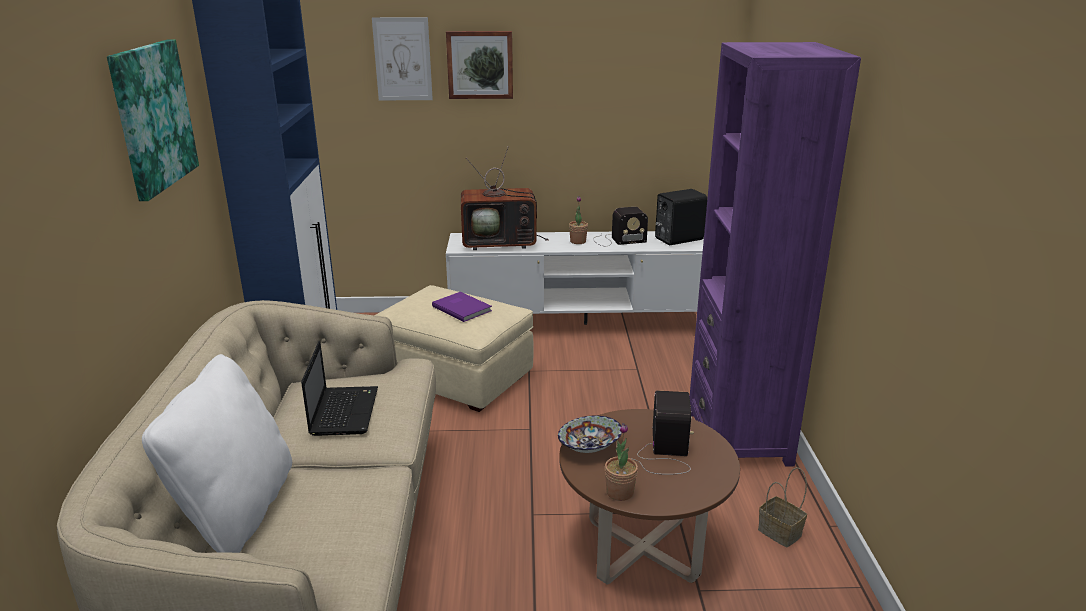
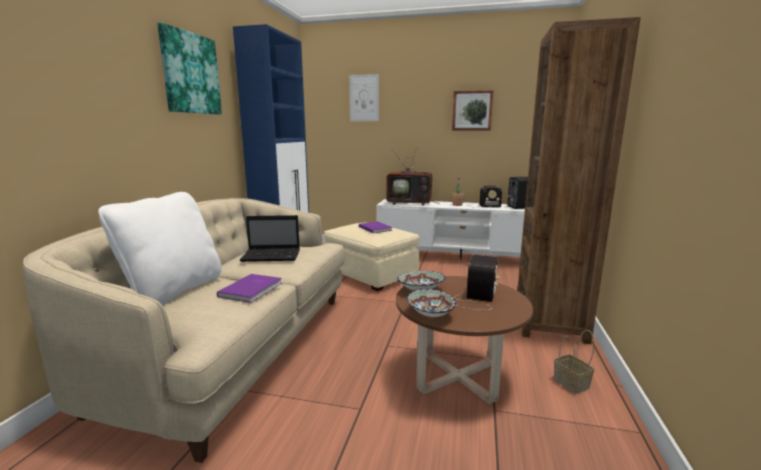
camera: 15 degrees right, 10 degrees down
(344, 411) = (272, 256): laptop -> laptop turned 75 degrees clockwise
(361, 491) = (253, 289): none -> purple book
(480, 64) = (406, 100): picture -> picture (472, 110)
(619, 492) = (431, 314): potted plant -> bowl
(738, 437) = (550, 323): purple bookcase -> brown bookcase

